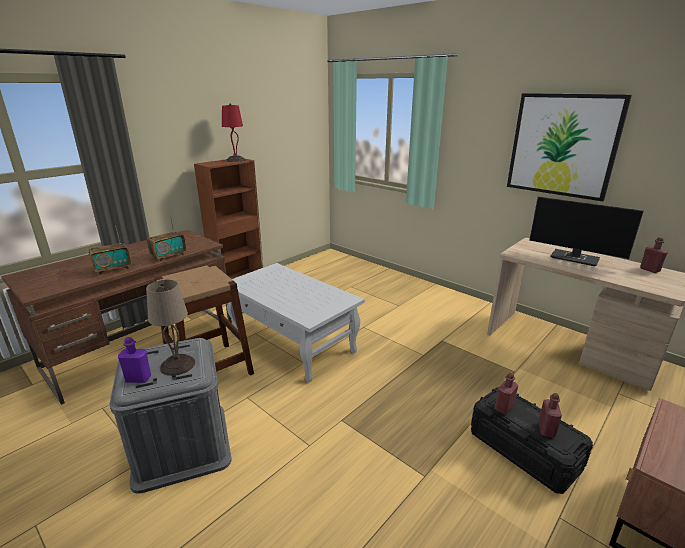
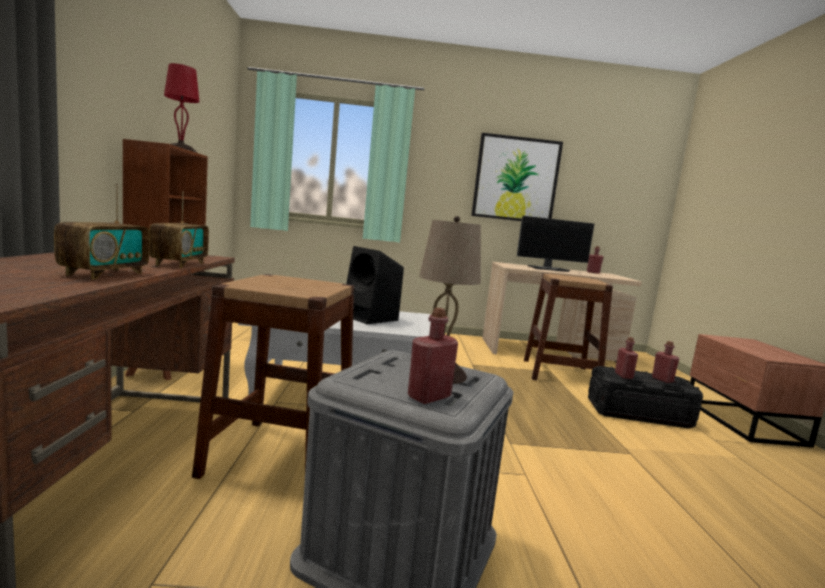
camera: 45 degrees left, 15 degrees down
(138, 379) = (429, 397): purple bottle -> red bottle
(301, 294) = (371, 318): none -> black speaker
(522, 377) = (559, 373): none -> brown stool

